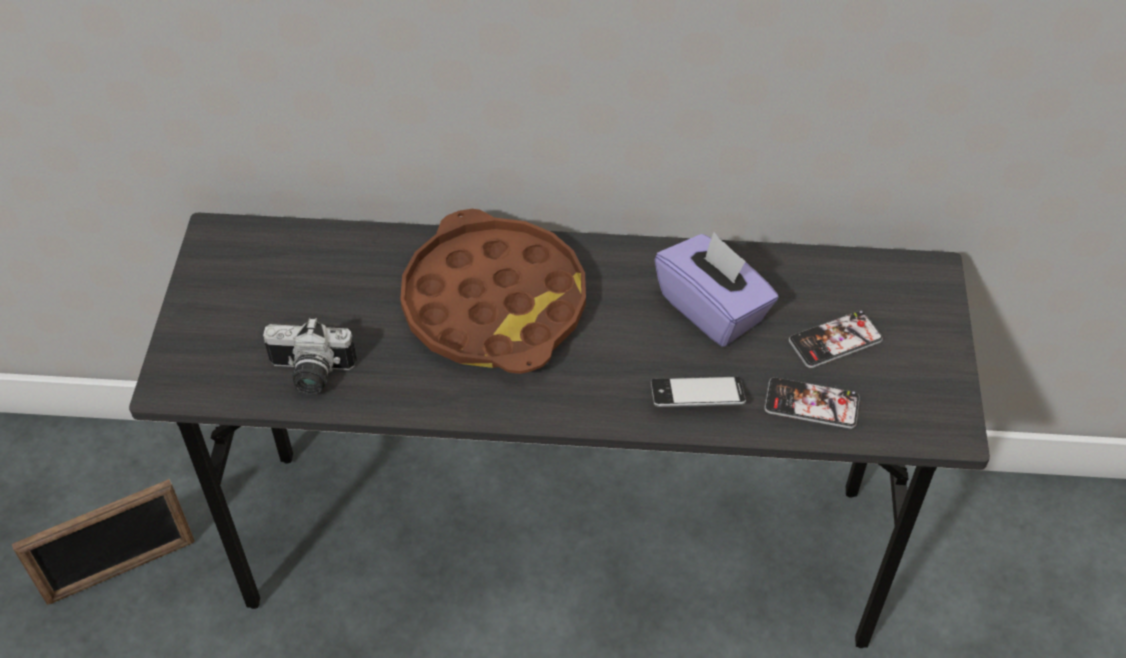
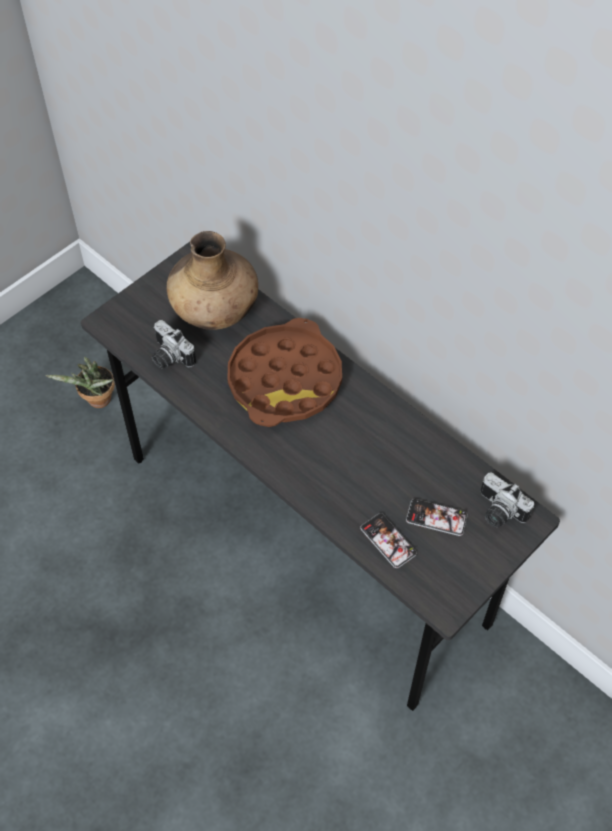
camera: 40 degrees right, 5 degrees up
(121, 570) = (97, 401): picture frame -> potted plant
(315, 279) = (215, 311): none -> brown vase
(697, 397) = (334, 496): phone -> none
(712, 309) = (390, 457): purple tissue box -> none
(891, 288) = (498, 512): none -> camera

